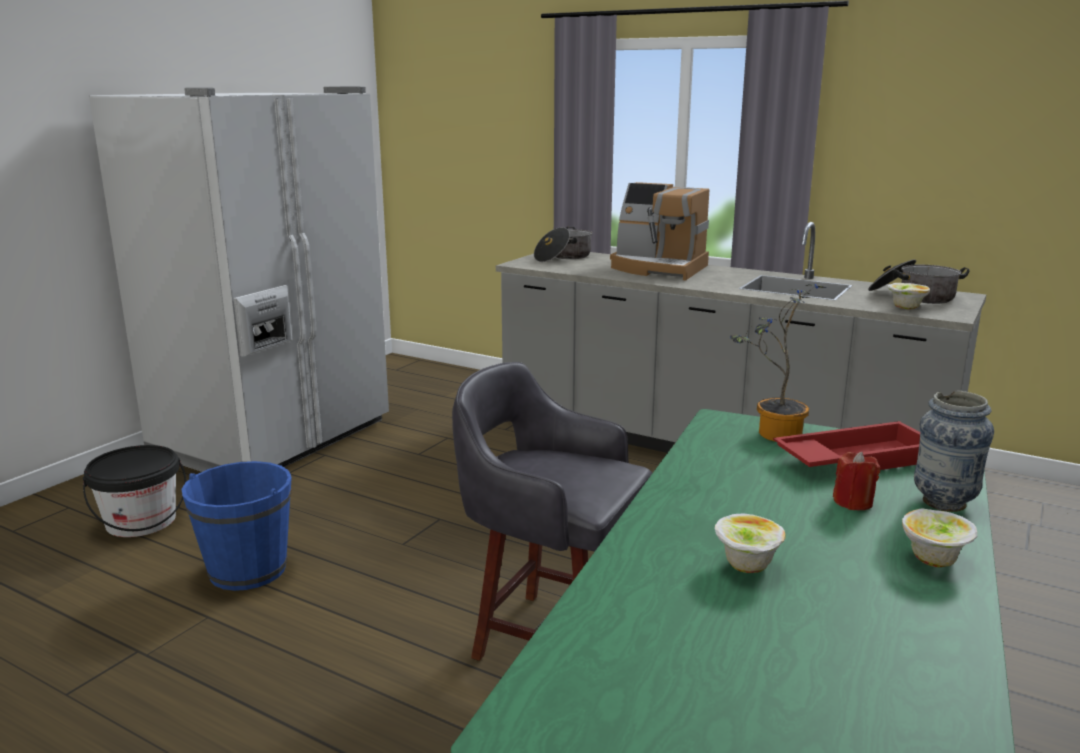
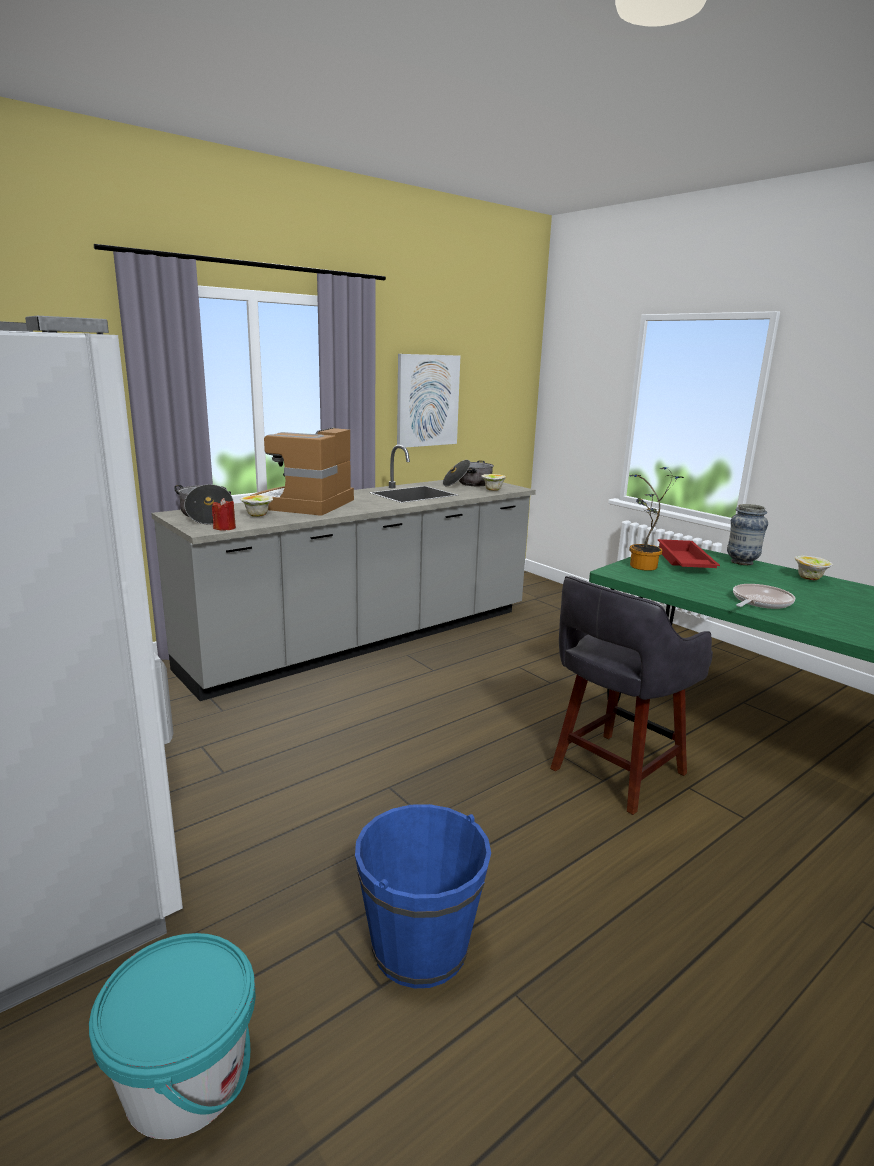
camera: 70 degrees left, 0 degrees up
(141, 522) = (185, 1078): black bucket -> turquoise bucket
(658, 268) = (306, 504): coffee machine -> coffee machine turned 150 degrees clockwise
(710, 510) = (759, 602): none -> frying pan
(745, 566) = (830, 609): bowl -> bowl (257, 516)
(853, 502) = (744, 575): red candle -> red candle (225, 528)
(931, 170) = (427, 400): none -> picture

